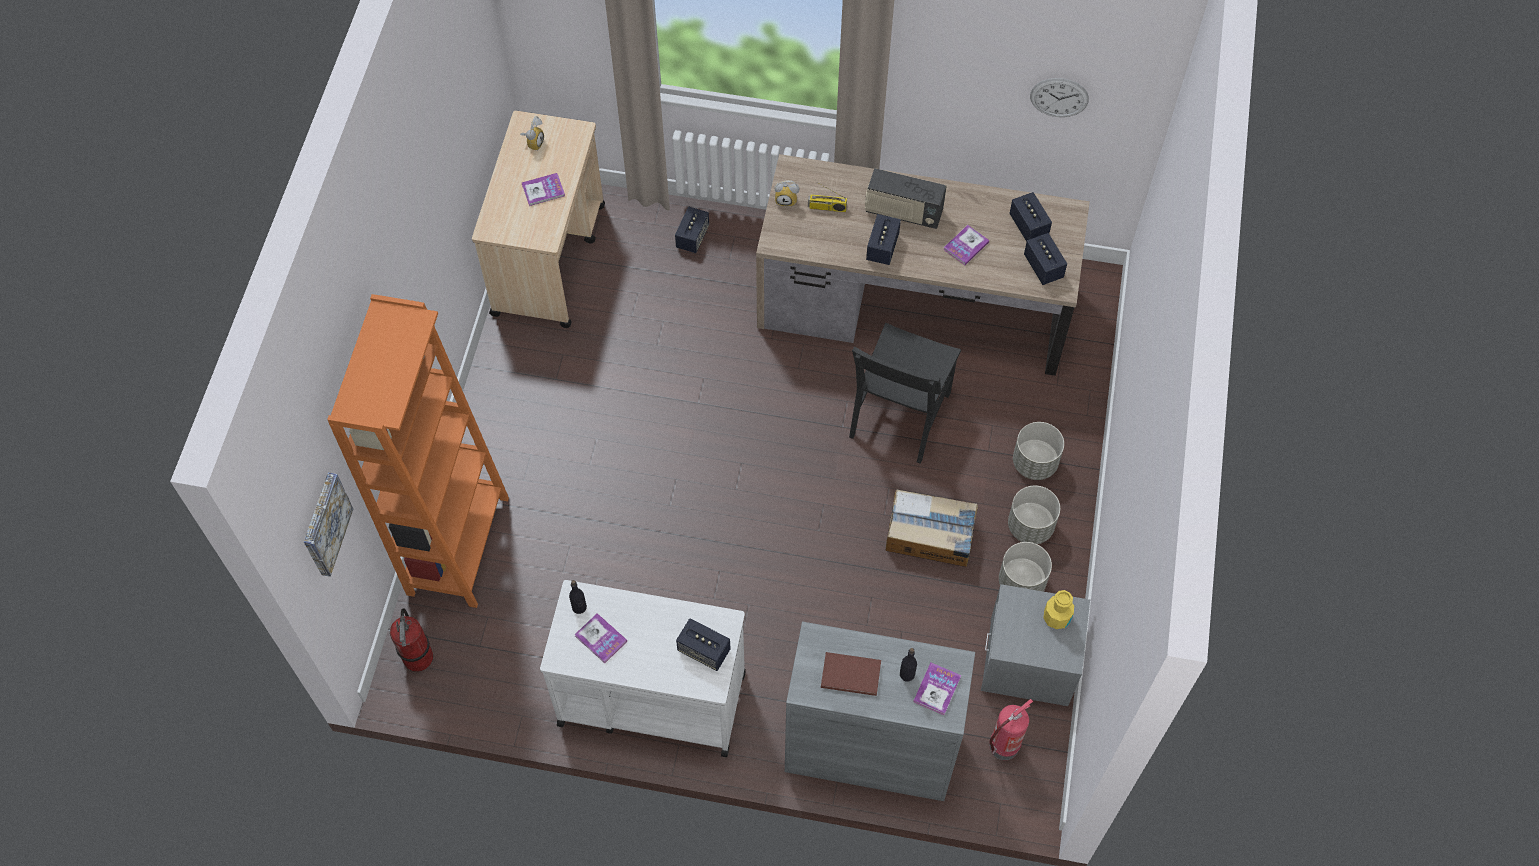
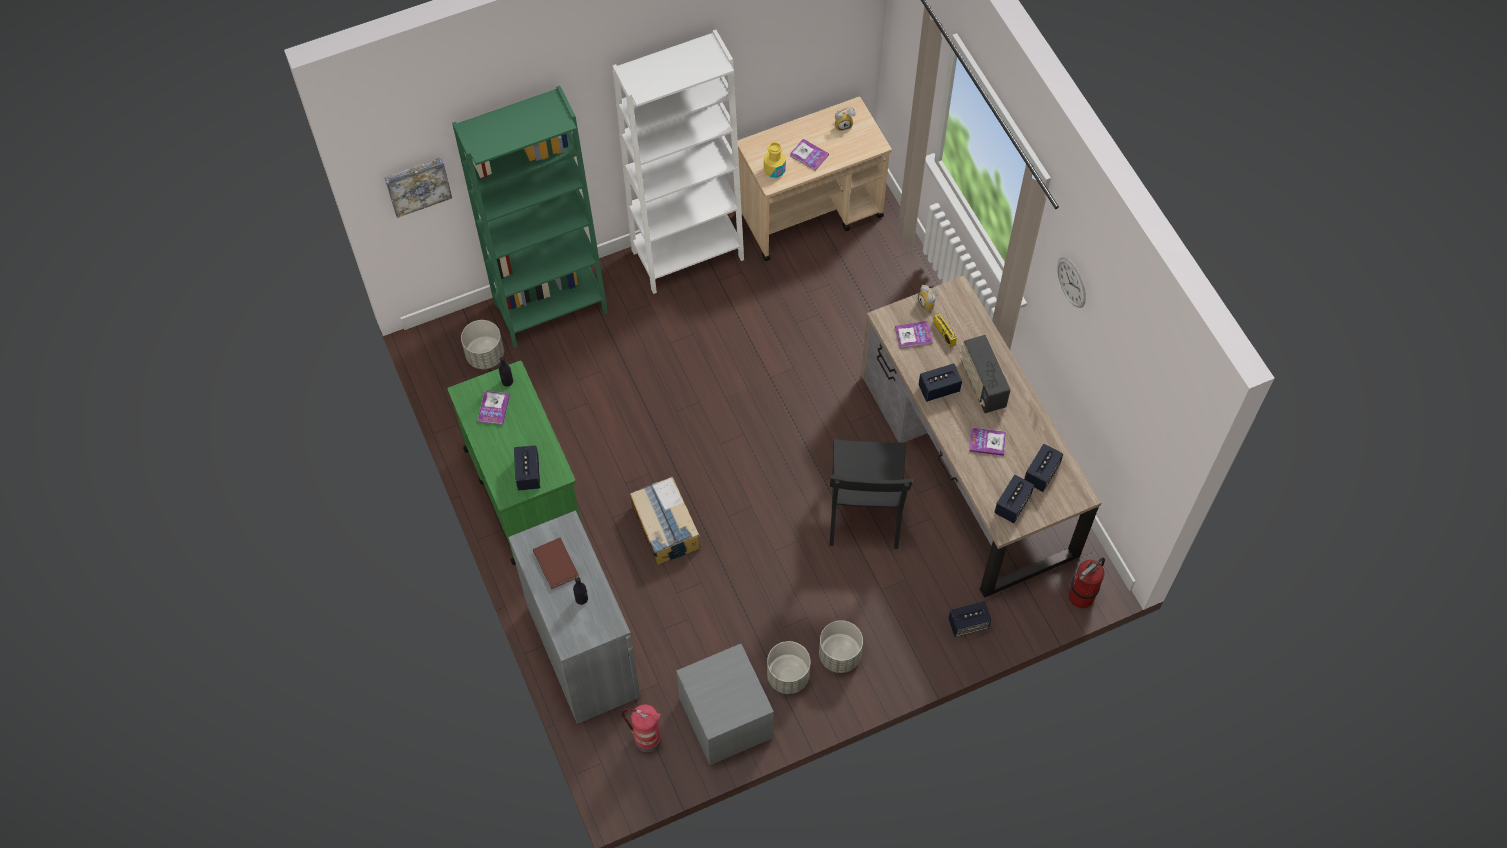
camera: 55 degrees right, 0 degrees up
(418, 657) = (456, 338): fire extinguisher -> fire extinguisher (1082, 596)
(458, 545) = (550, 307): orange bookcase -> green bookcase
(503, 388) = (687, 255): none -> white bookcase
(650, 698) = (523, 491): white cart -> green cart
(692, 237) = (903, 288): speaker -> speaker (968, 624)
(899, 415) = (864, 512): black chair -> black chair turned 75 degrees counterclockwise
(930, 535) = (780, 592): cardboard box -> cardboard box (665, 527)
(937, 689) = (583, 624): book -> book (913, 335)
(1035, 462) = (896, 627): grey planter -> grey planter (485, 355)
(1056, 617) = (741, 696): yellow bottle -> yellow bottle (774, 170)
(1059, 97) = (1121, 402): wall clock -> wall clock (1071, 282)

